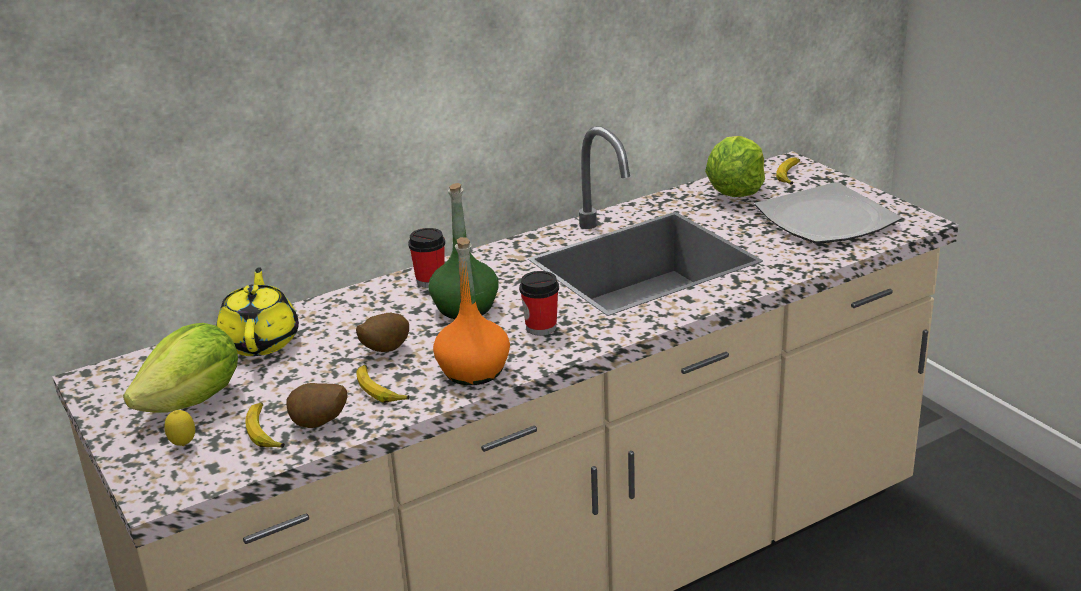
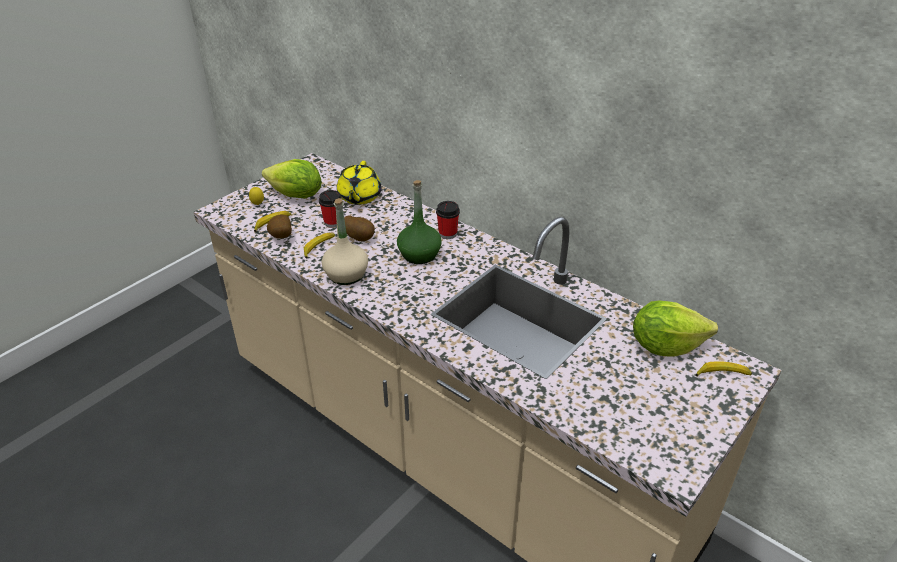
camera: 70 degrees right, 10 degrees up
(261, 341) = (359, 197): yellow teapot -> yellow teapot turned 120 degrees clockwise
(474, 370) = (346, 275): orange bottle -> beige bottle
(541, 327) = (404, 289): cup -> cup (333, 222)
(827, 220) = (643, 409): plate -> none

